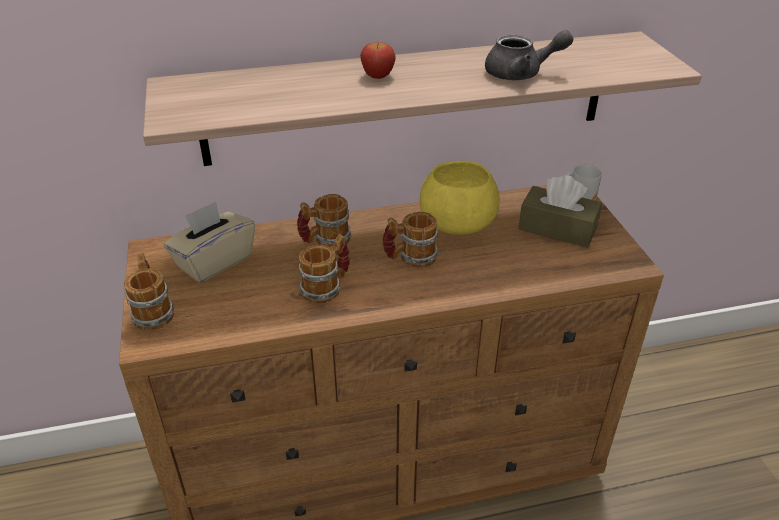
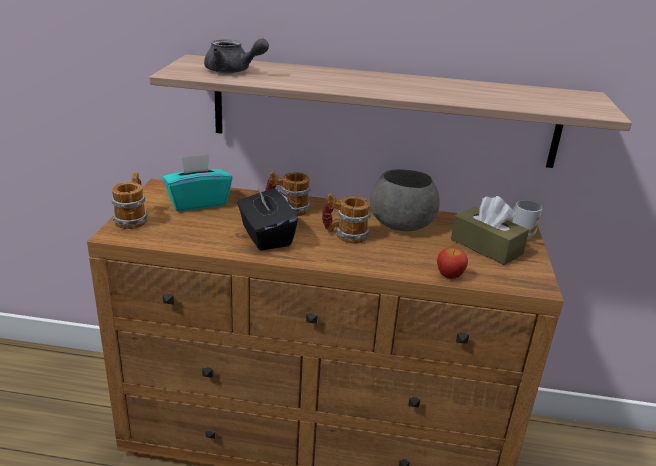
camera: 20 degrees right, 10 degrees down
(214, 261) = (198, 202): beige tissue box -> turquoise tissue box
(327, 287) = (265, 236): mug -> black tissue box
(378, 76) = (347, 78): apple -> apple (449, 275)
(456, 223) = (400, 223): yellow bowl -> grey bowl
(521, 74) = (464, 95): grey teapot -> grey teapot (233, 71)

